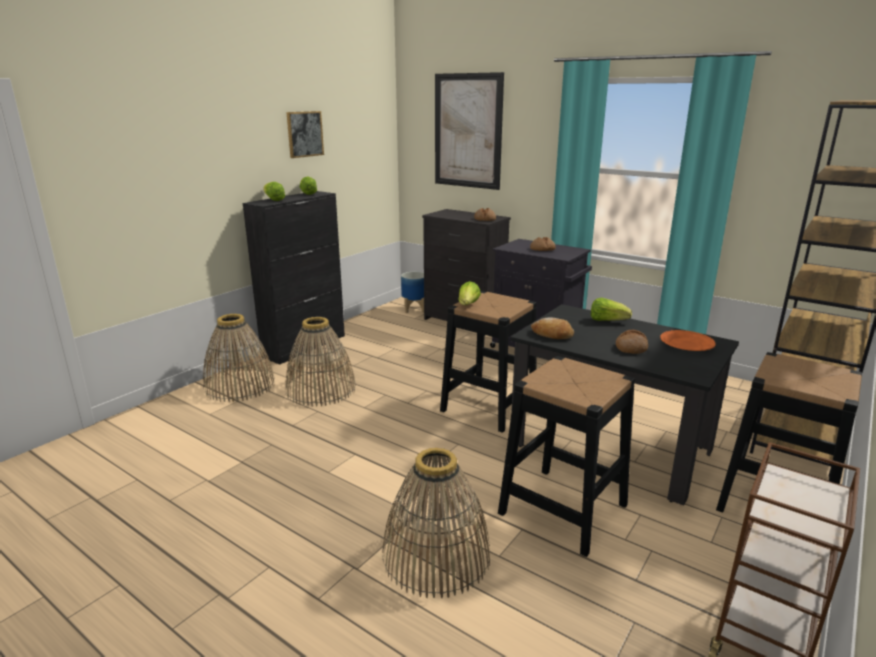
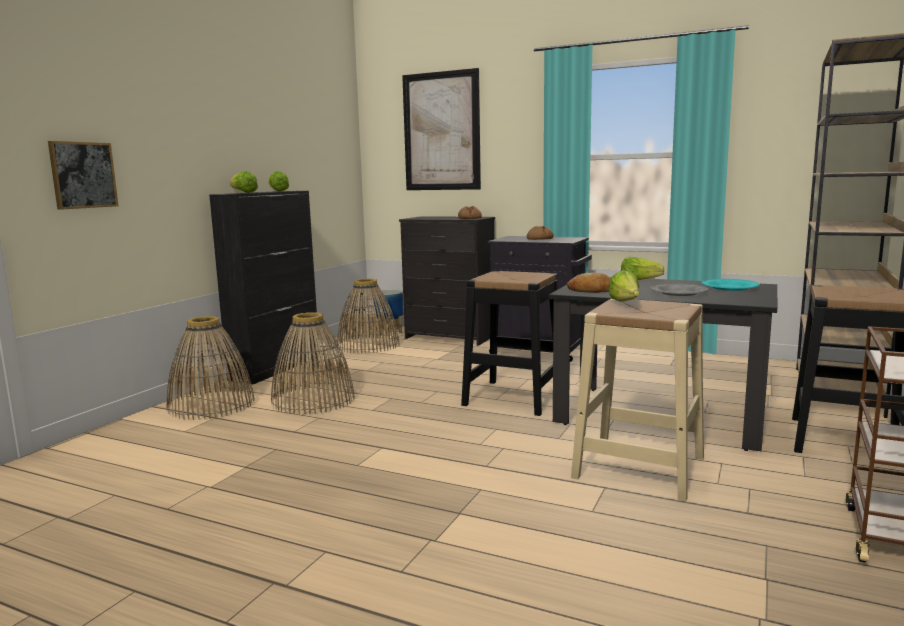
camera: 10 degrees left, 10 degrees down
(304, 134) = (271, 128): picture -> picture (83, 175)
(436, 555) = (521, 519): basket -> basket (368, 345)
(468, 305) = (488, 278): lettuce -> lettuce (626, 303)
(563, 509) = (639, 467): black stool -> beige stool
(631, 348) = (678, 293): bread -> grey plate
(686, 344) = (729, 288): orange plate -> turquoise plate

